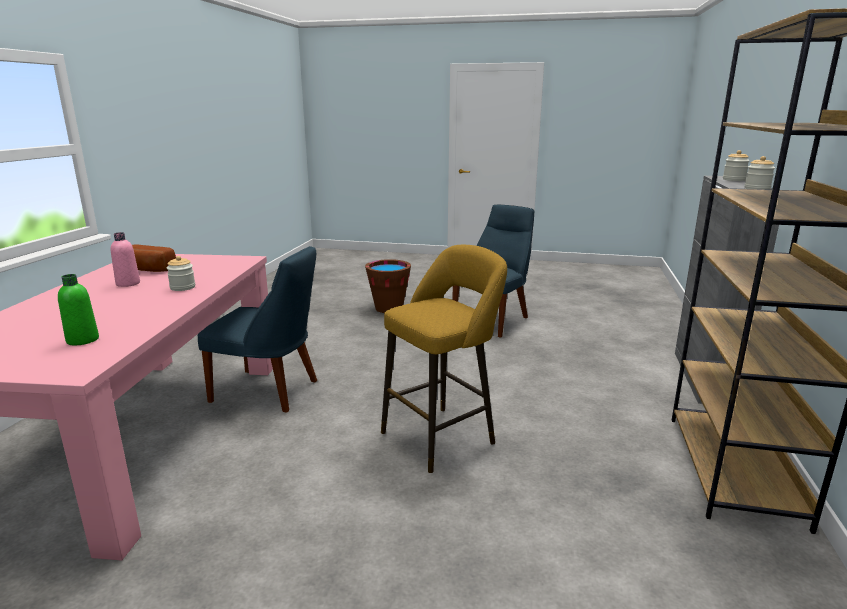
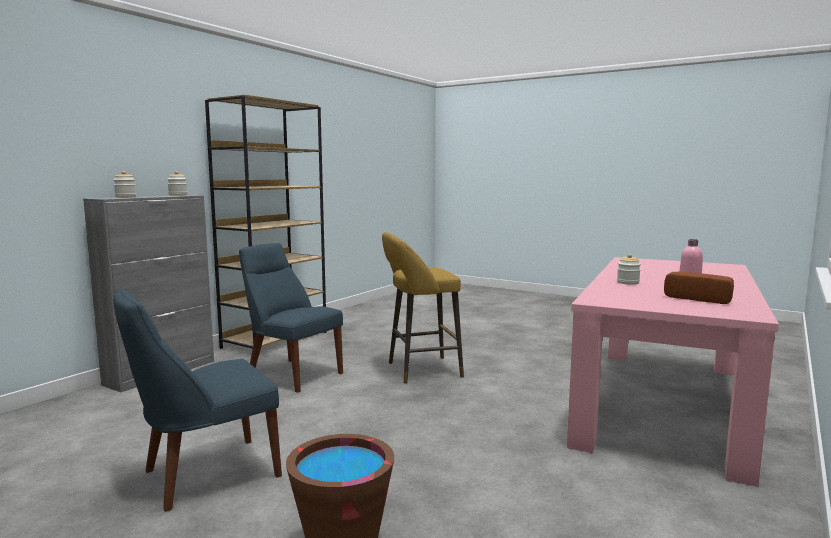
camera: 160 degrees left, 10 degrees down
(82, 340) = (647, 266): green bottle -> none
(269, 391) = (563, 419): blue chair -> blue chair (291, 374)

